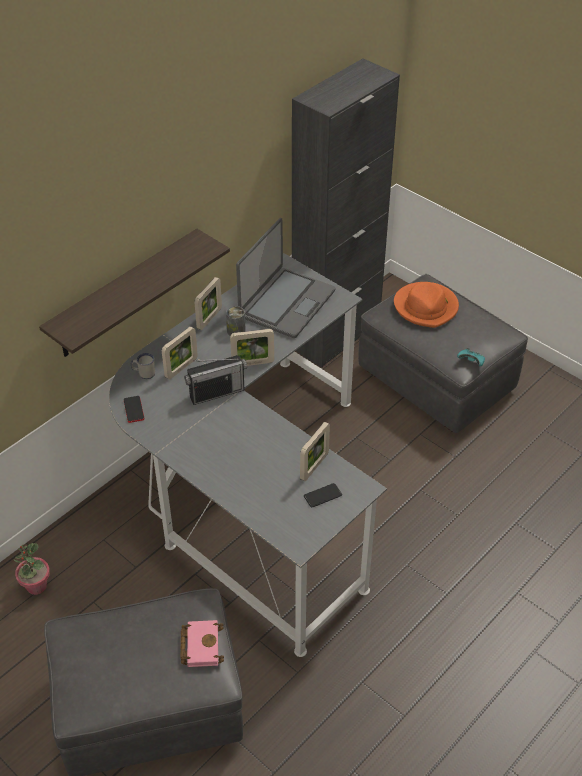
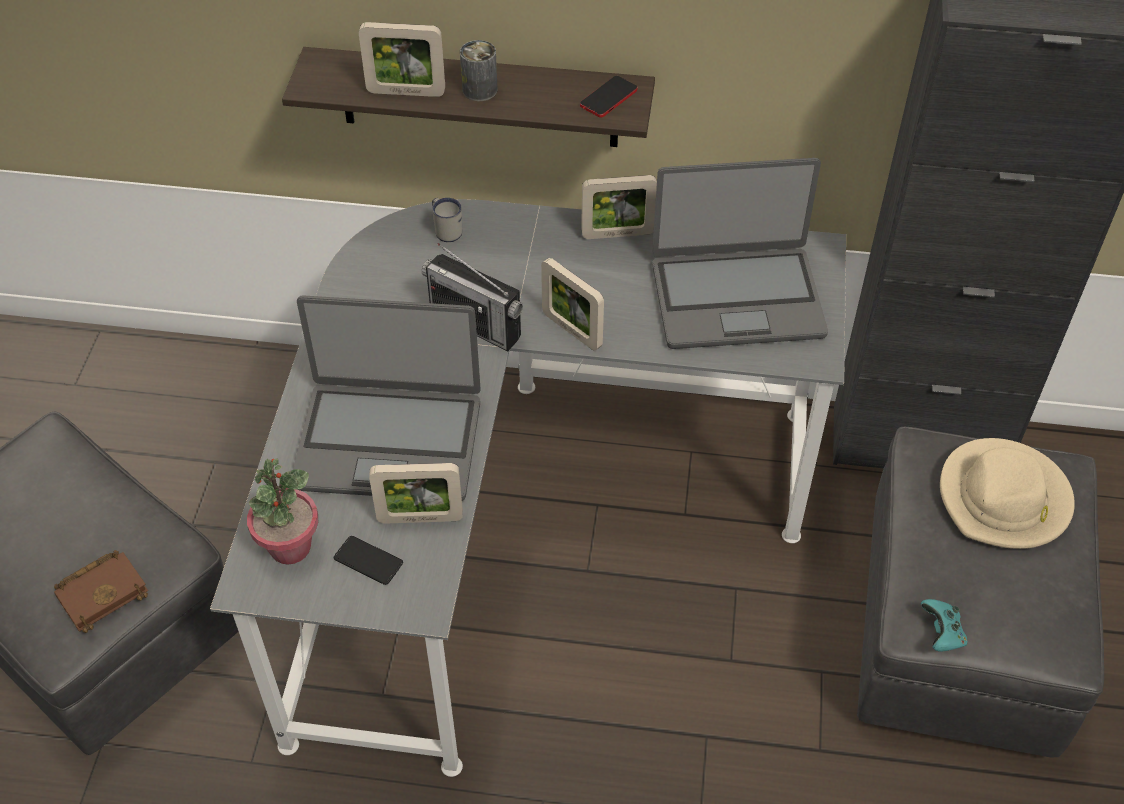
camera: 55 degrees right, 5 degrees up
(36, 586) = (200, 392): potted plant -> potted plant (290, 547)
(134, 409) = (370, 259): phone -> phone (608, 98)
(181, 368) = (491, 261): picture frame -> picture frame (406, 92)
(200, 645) = (103, 591): pink book -> brown book
(236, 330) = (621, 275): can -> can (480, 90)
(259, 456) = (388, 441): none -> laptop
(426, 307) = (1004, 499): orange hat -> beige hat

